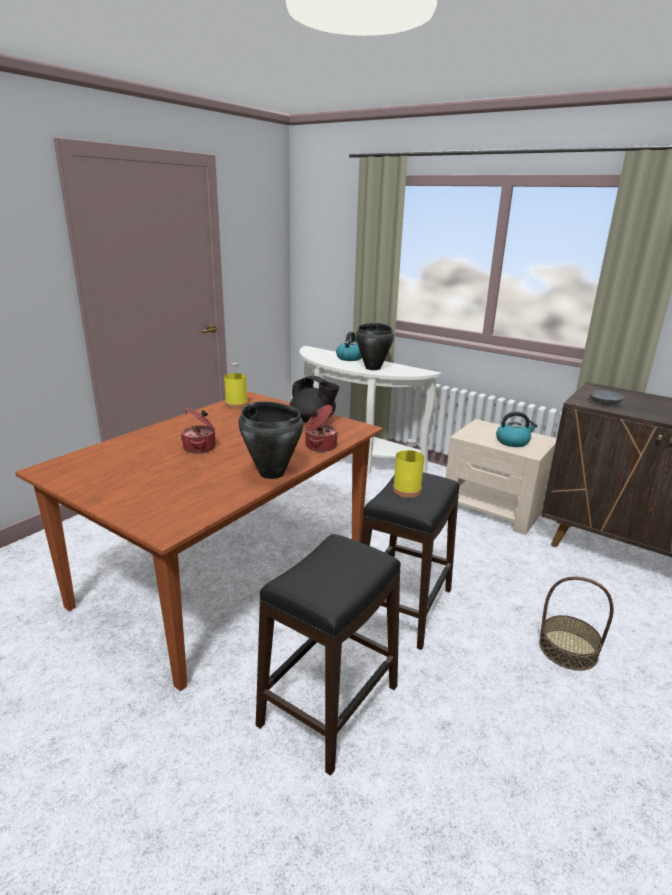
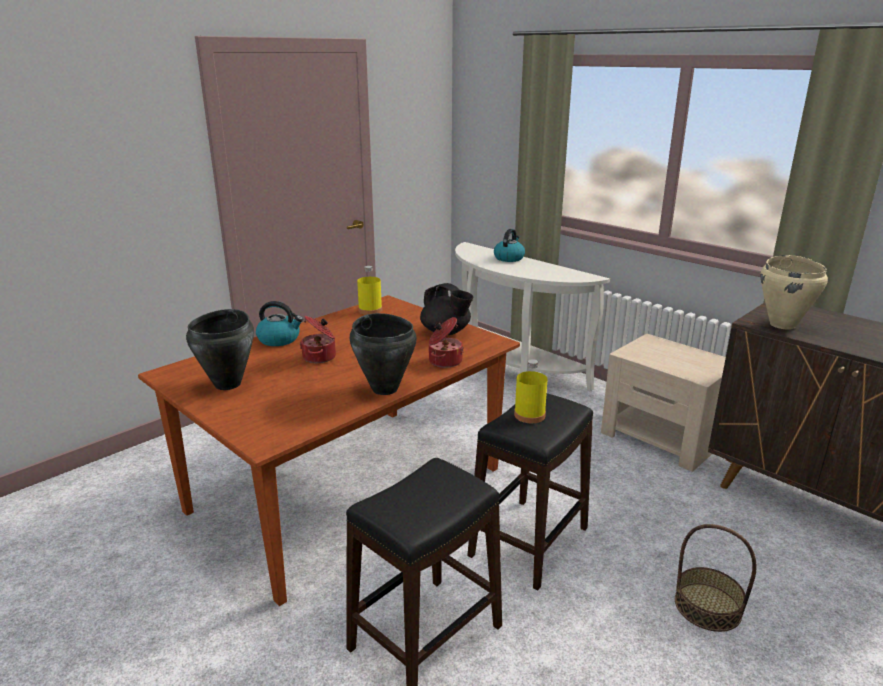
camera: 10 degrees right, 0 degrees up
(373, 368) = (532, 271): black cooking pot -> black cooking pot (228, 384)
(513, 442) = (682, 363): kettle -> kettle (279, 339)
(604, 403) = (783, 325): grey bowl -> beige cooking pot

